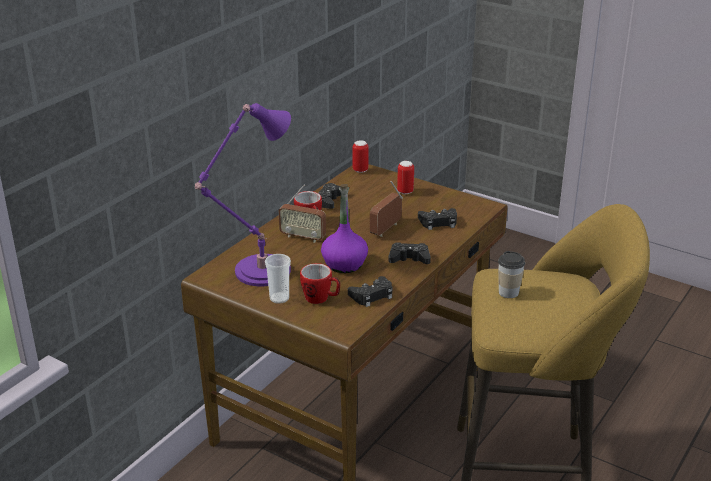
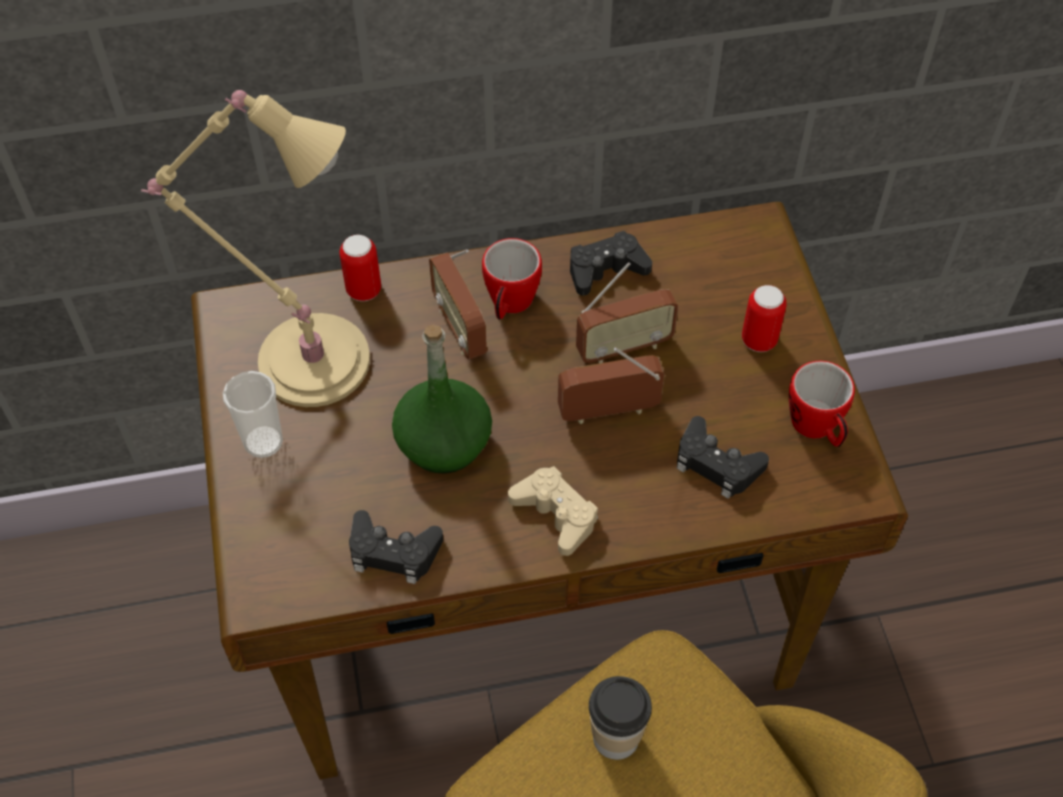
camera: 45 degrees right, 25 degrees up
(258, 272) = (305, 358): purple table lamp -> beige table lamp
(321, 299) = (315, 494): mug -> mug (817, 428)
(344, 264) = (443, 442): purple bottle -> green bottle
(360, 170) = (750, 228): can -> can (364, 290)
(366, 214) = (624, 348): none -> radio
(409, 258) = (556, 514): black game controller -> beige game controller

